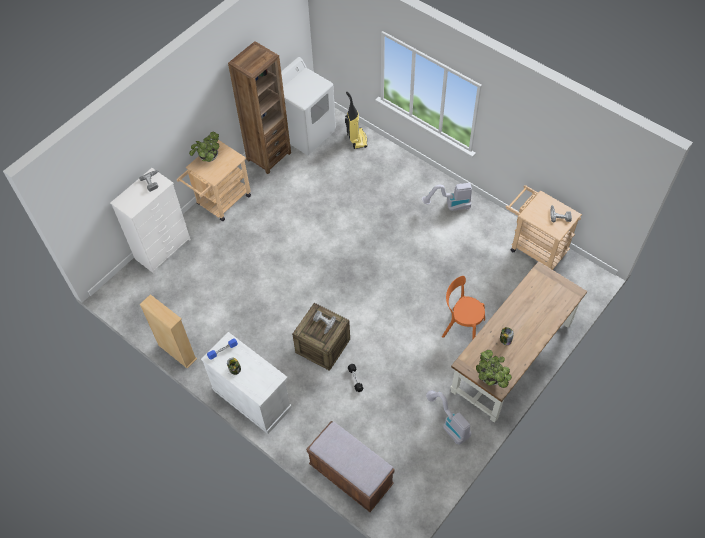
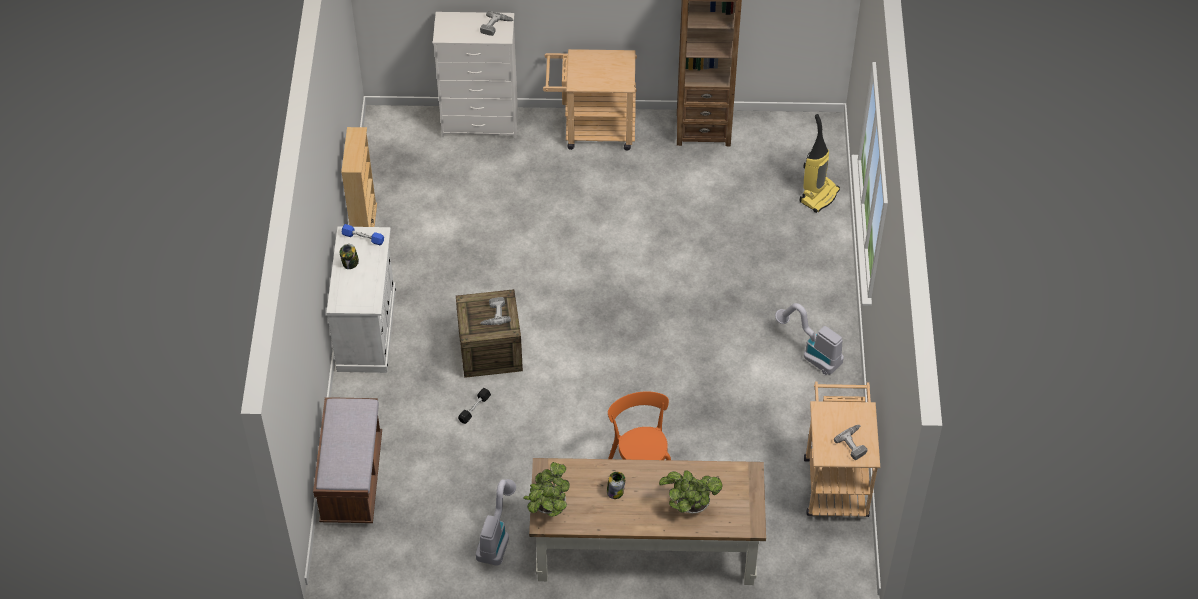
camera: 50 degrees right, 5 degrees down
(208, 159) = (598, 60): potted plant -> potted plant (689, 505)
(305, 132) = (775, 140): white washing machine -> none

